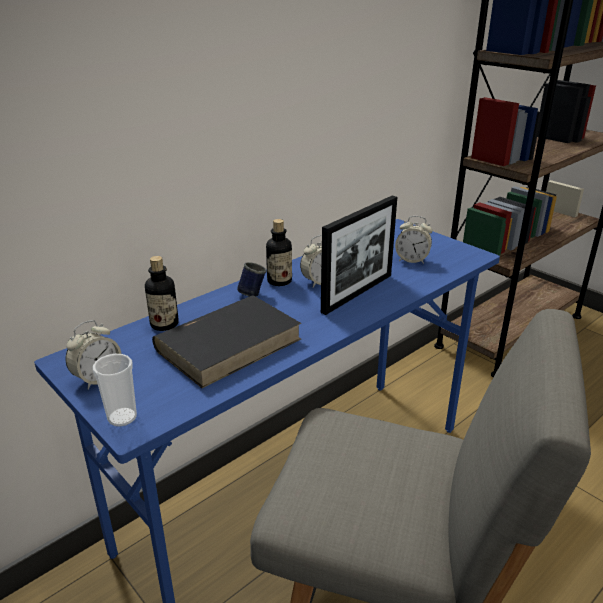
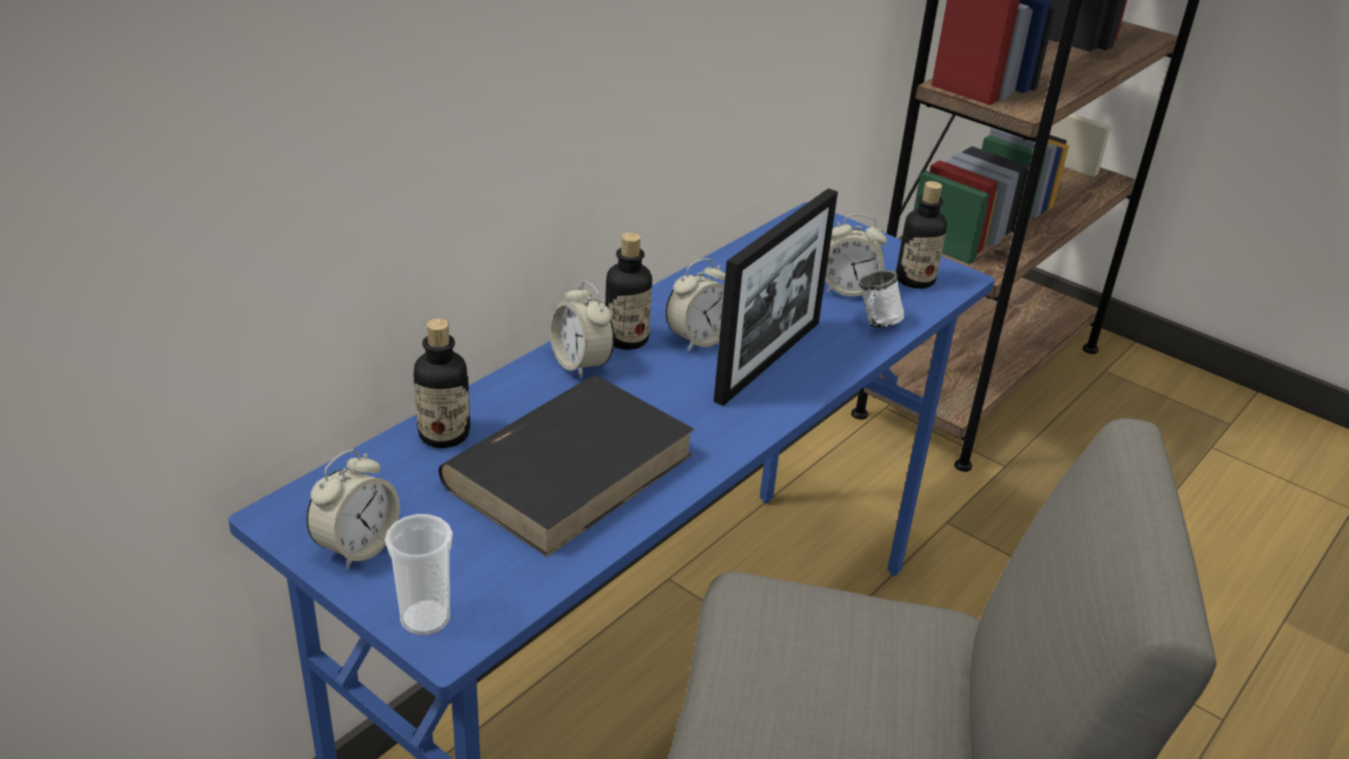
camera: 10 degrees left, 5 degrees up
(250, 292) = (581, 364): blue mug -> alarm clock
(424, 277) = (875, 325): none -> white mug
(452, 256) = (915, 280): none -> bottle

